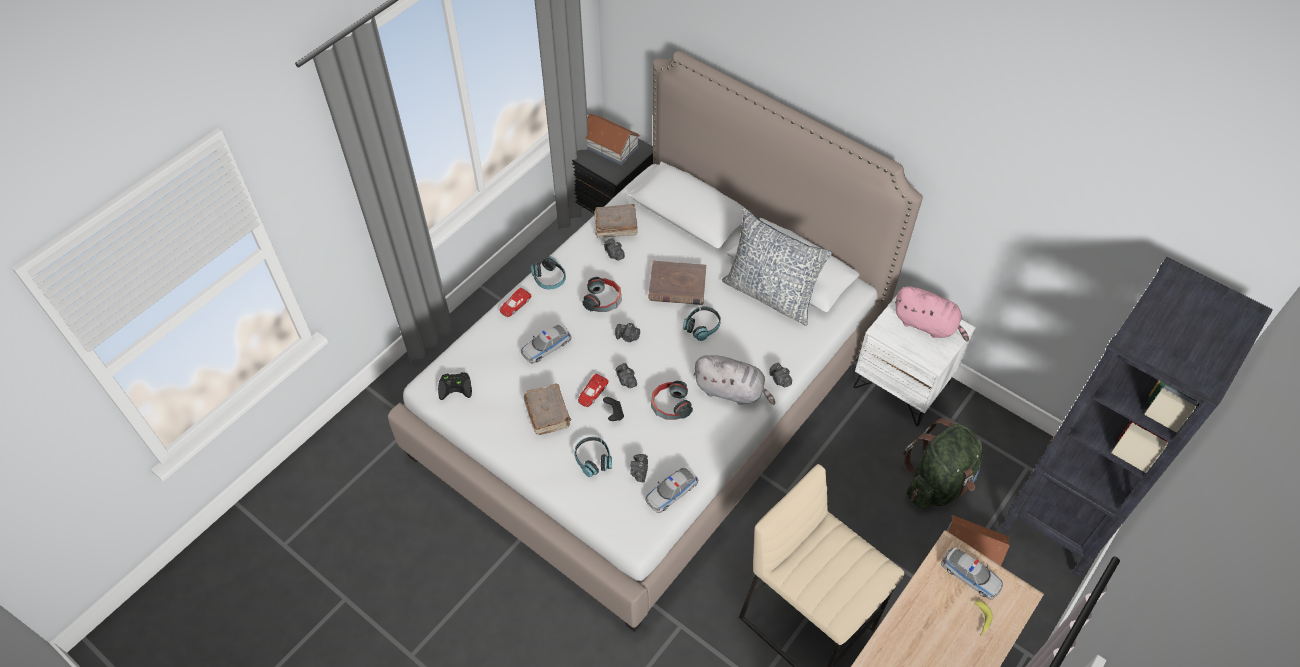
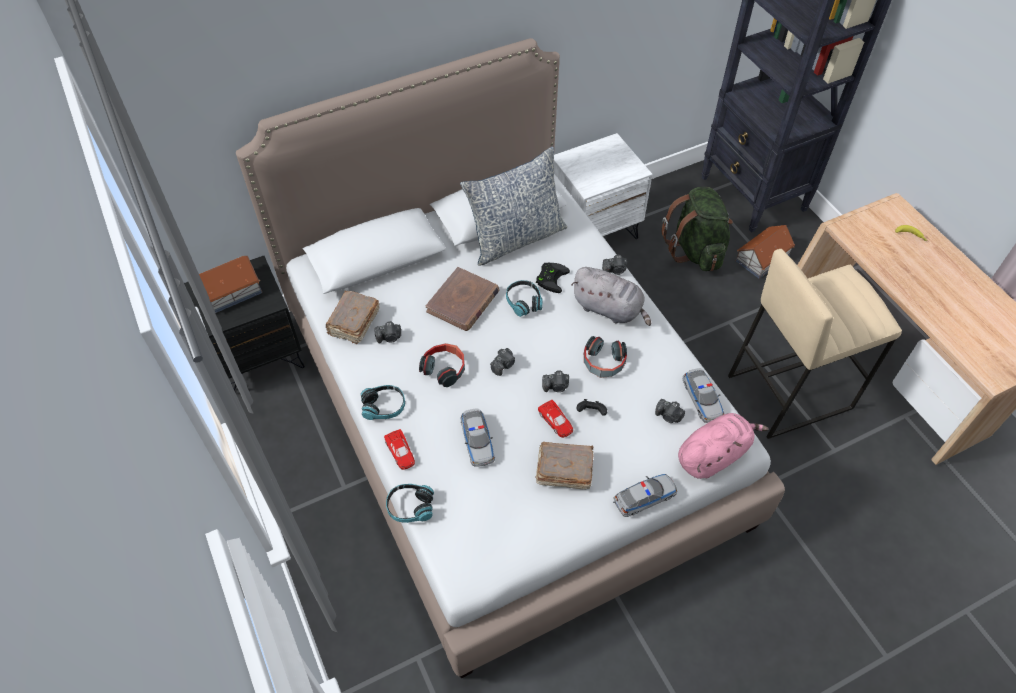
camera: 65 degrees left, 0 degrees up
(456, 386) = (482, 549): black game controller -> black game controller (551, 277)
(593, 459) = (638, 450): headphones -> headphones (410, 507)
(731, 391) = (609, 309): grey plush toy -> grey plush toy turned 75 degrees clockwise
(927, 324) = (598, 158): pink plush toy -> pink plush toy (713, 454)
(970, 575) = (870, 225): toy car -> toy car (644, 497)

